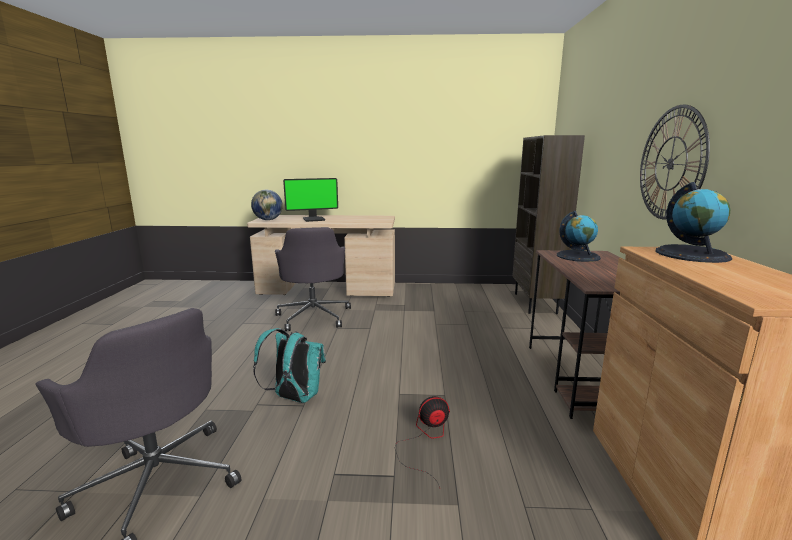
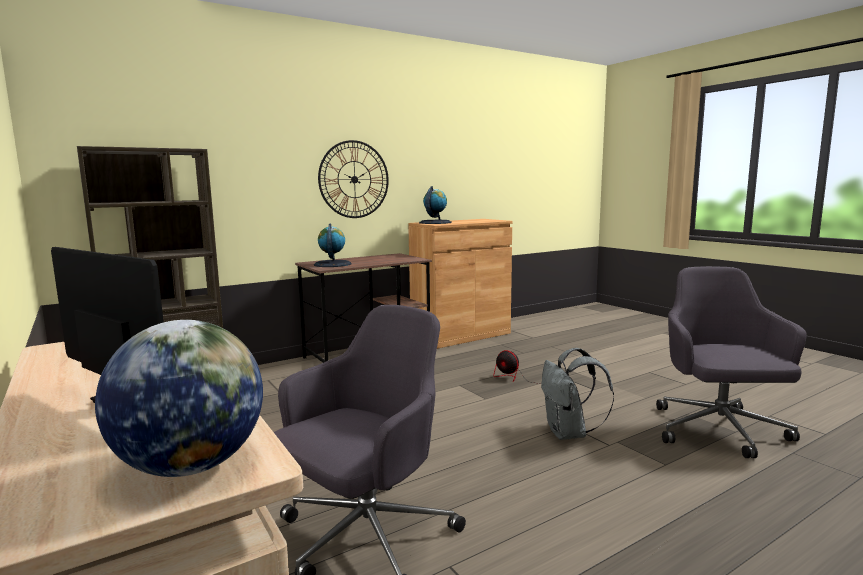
camera: 125 degrees left, 5 degrees down
(294, 398) = (569, 433): turquoise backpack -> grey backpack

